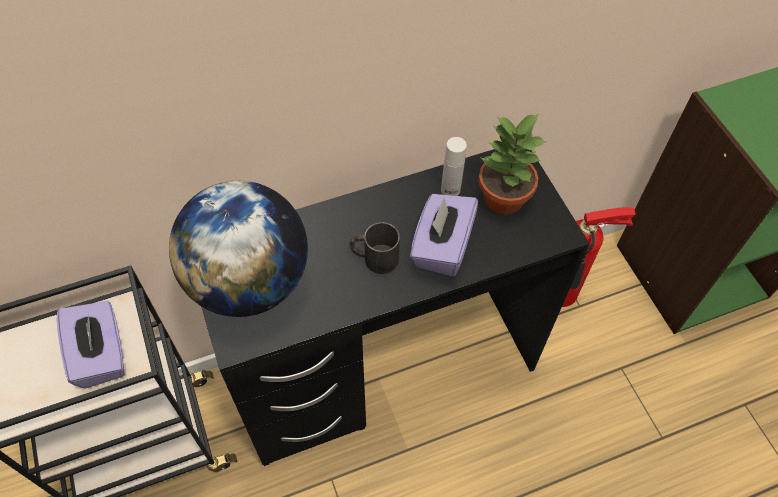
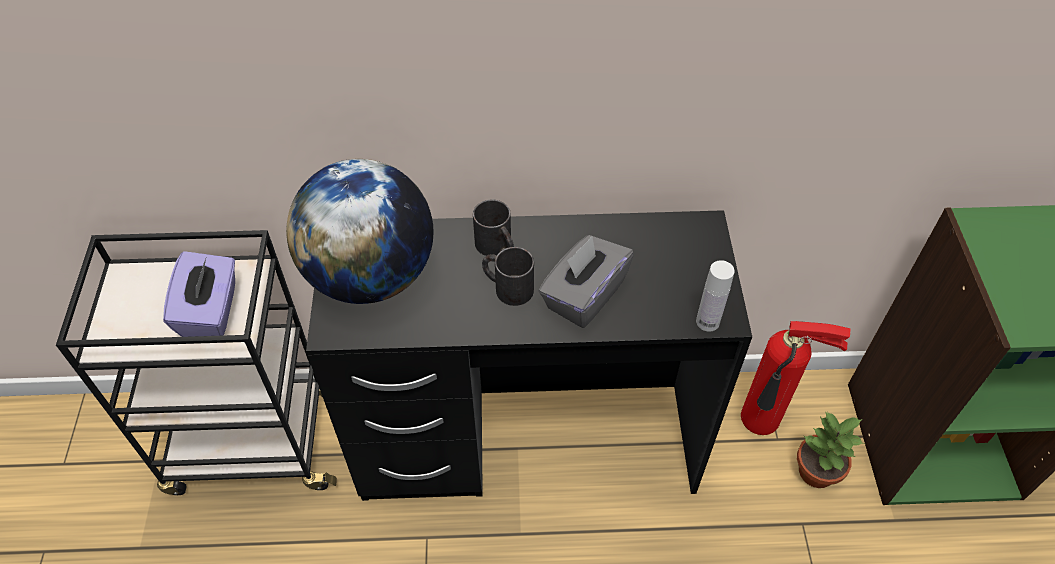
camera: 20 degrees right, 5 degrees down
(351, 224) = (497, 247): none -> black mug
(441, 247) = (583, 295): purple tissue box -> grey tissue box
(450, 190) = (618, 240): white bottle -> white bottle (707, 321)
(502, 198) = (672, 263): potted plant -> potted plant (815, 471)

